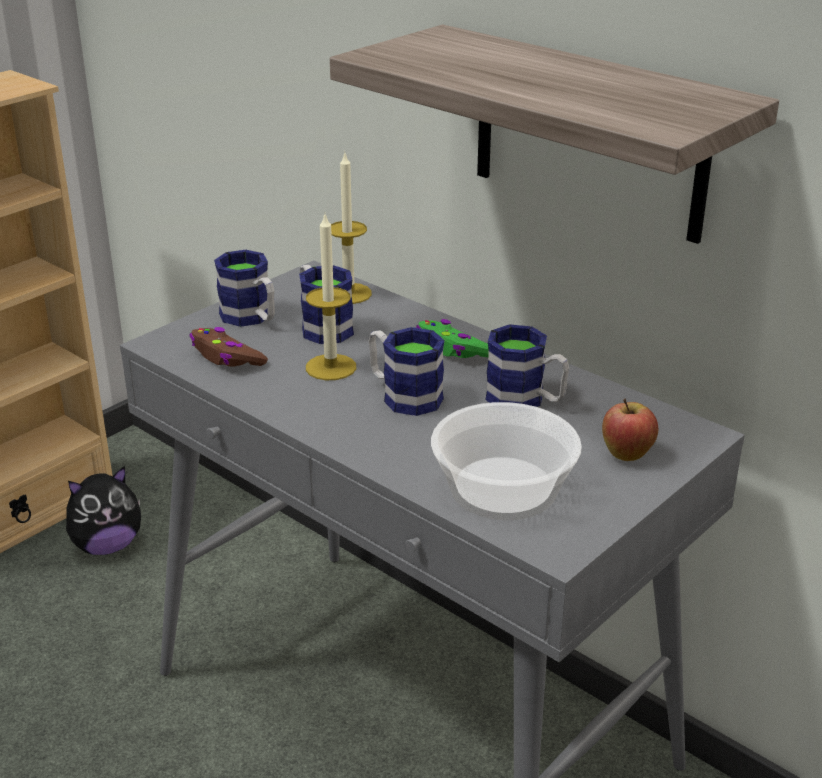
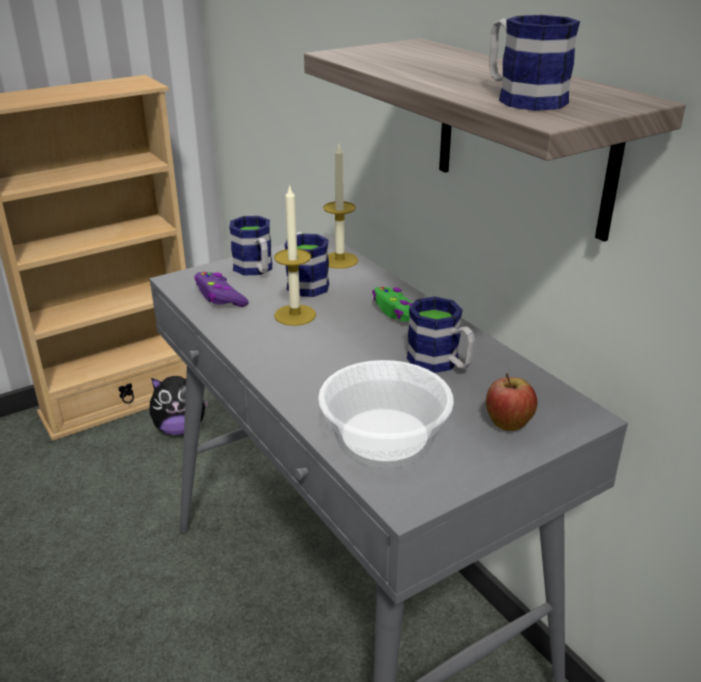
camera: 15 degrees right, 0 degrees up
(226, 357) = (220, 297): brown game controller -> purple game controller
(403, 395) = (340, 345): mug -> mug (522, 98)

